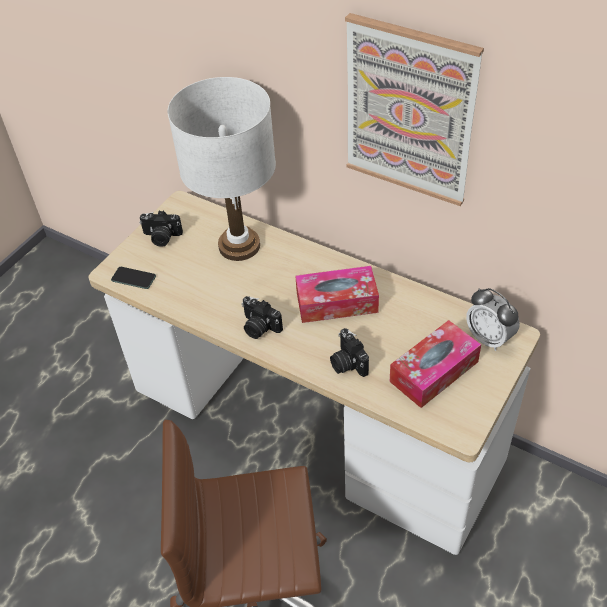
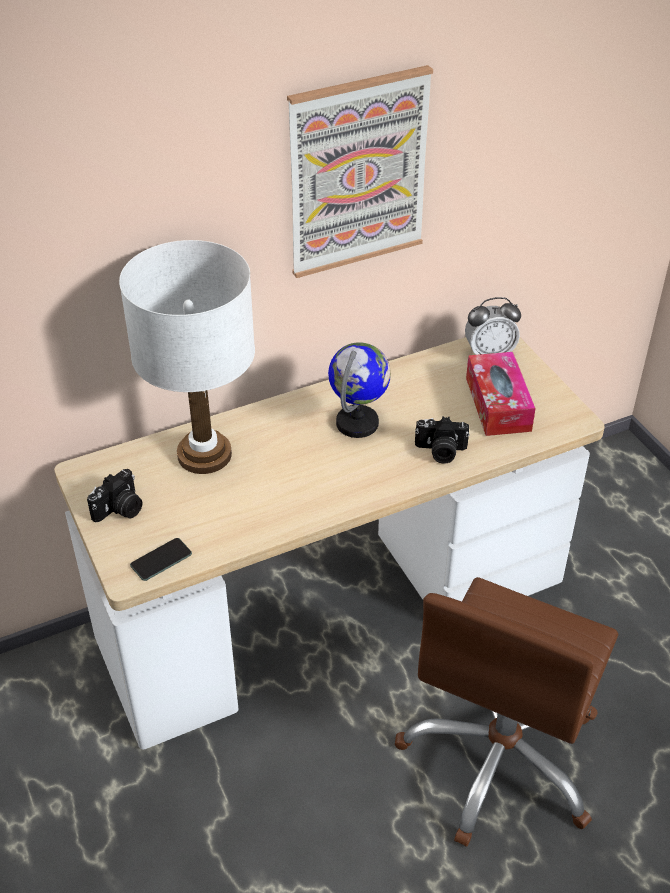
camera: 60 degrees left, 5 degrees down
(259, 327) = (337, 490): camera -> none
(337, 302) = (358, 423): tissue box -> globe

